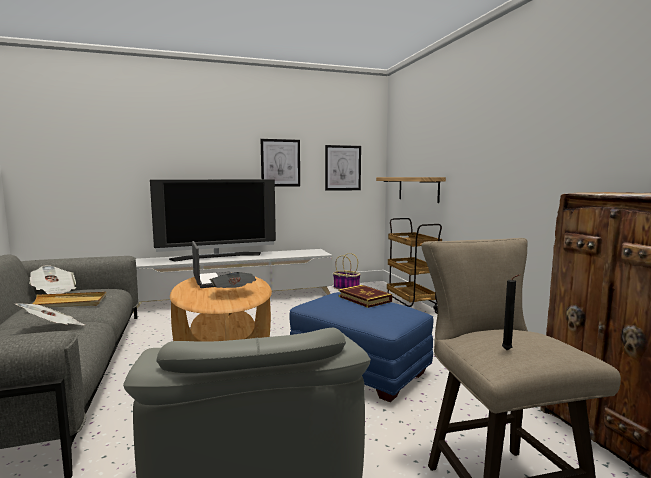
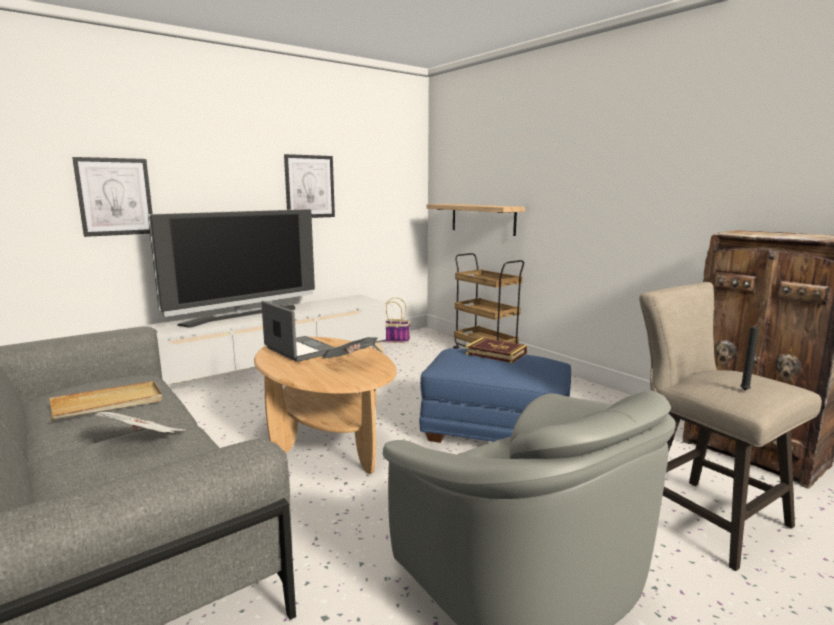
camera: 20 degrees left, 5 degrees up
(54, 291) = (55, 389): newspaper -> none
(342, 168) = (382, 192): picture -> picture (115, 197)

